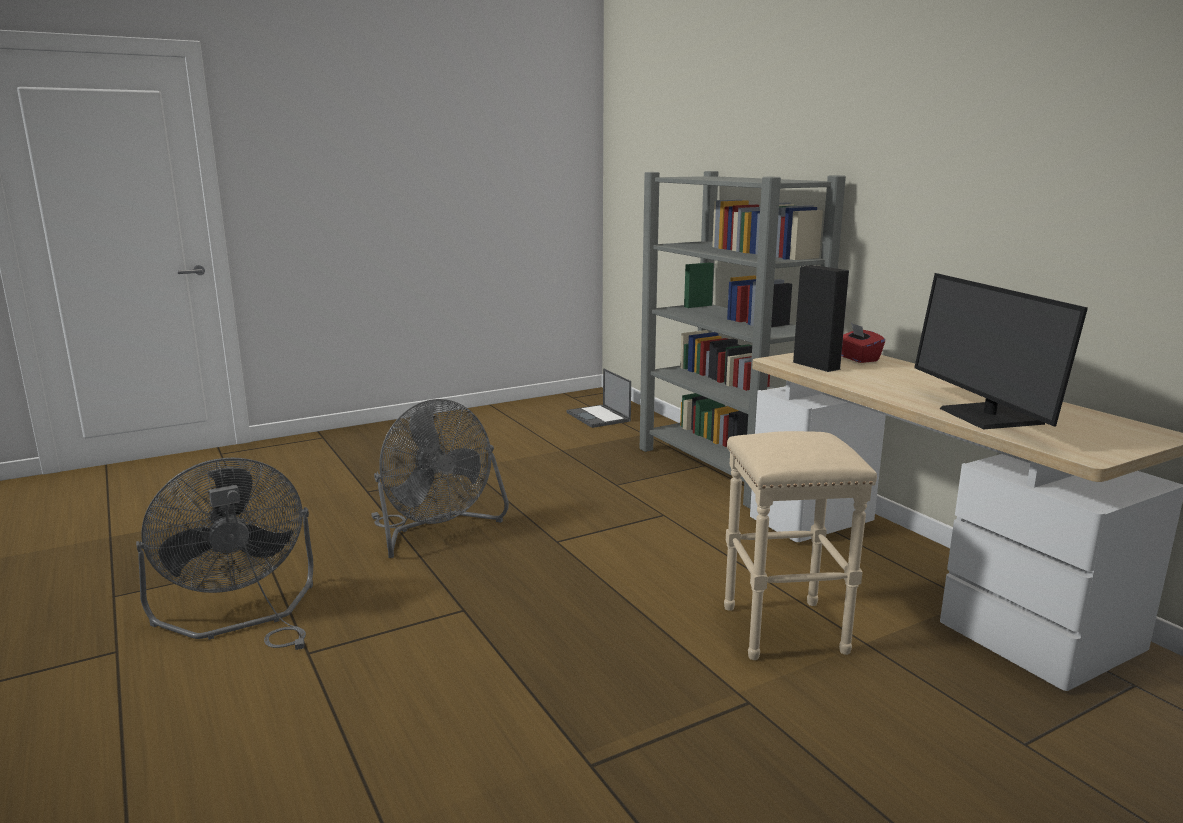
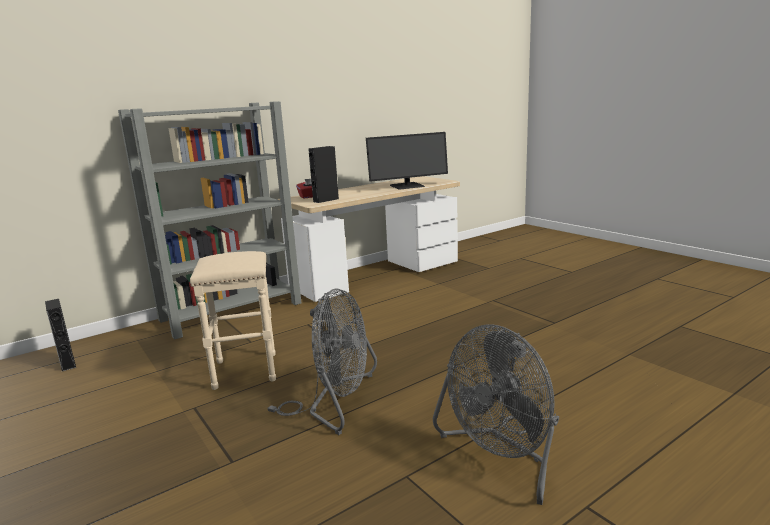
camera: 95 degrees left, 0 degrees up
(430, 531) = (334, 402): grey fan -> grey fan turned 60 degrees clockwise
(599, 417) = (67, 363): laptop -> black speaker
(781, 628) = (433, 296): beige stool -> beige stool (244, 371)

